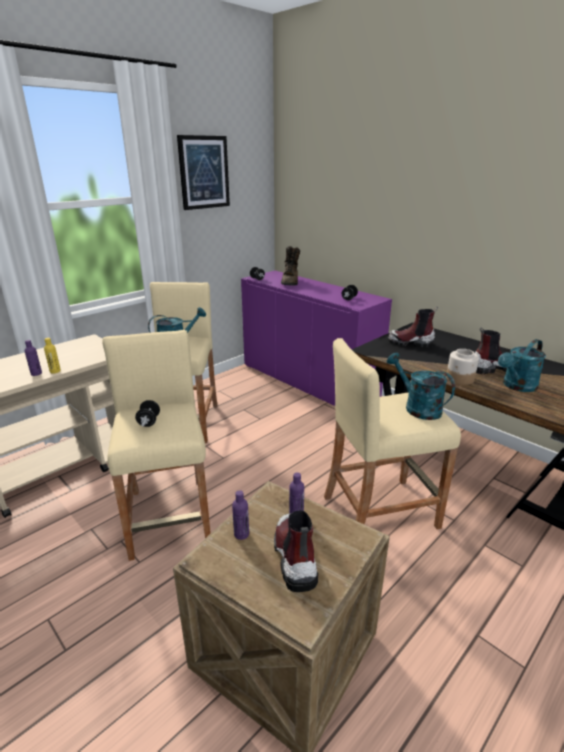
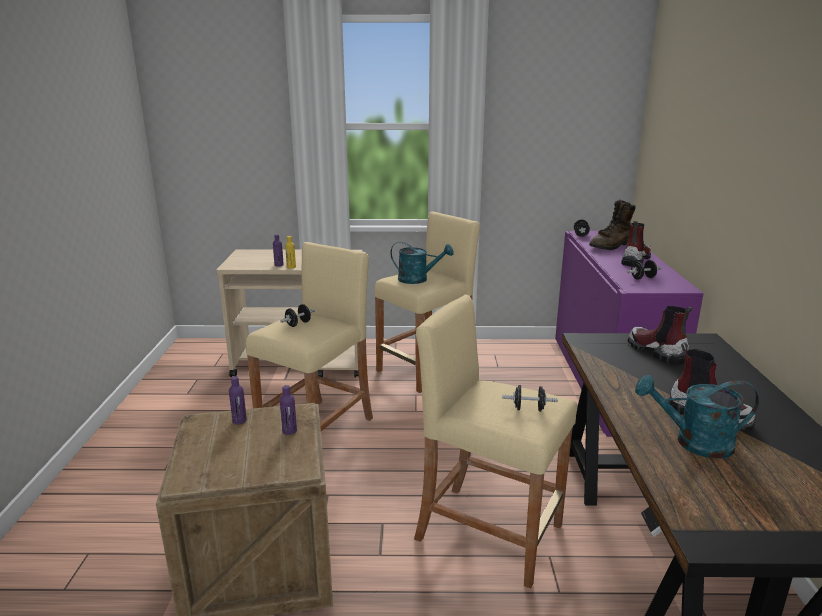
camera: 45 degrees right, 5 degrees down
(204, 172) = (532, 102): picture -> none
(294, 556) = (241, 451): boot -> boot (635, 260)
(417, 407) = (528, 409): turquoise watering can -> black dumbbell
(460, 379) = (631, 404): jar -> none

